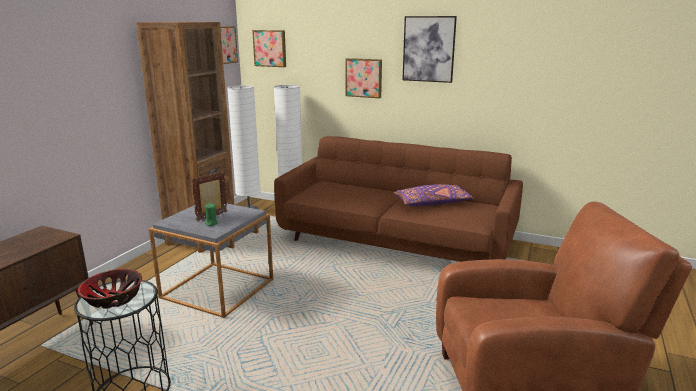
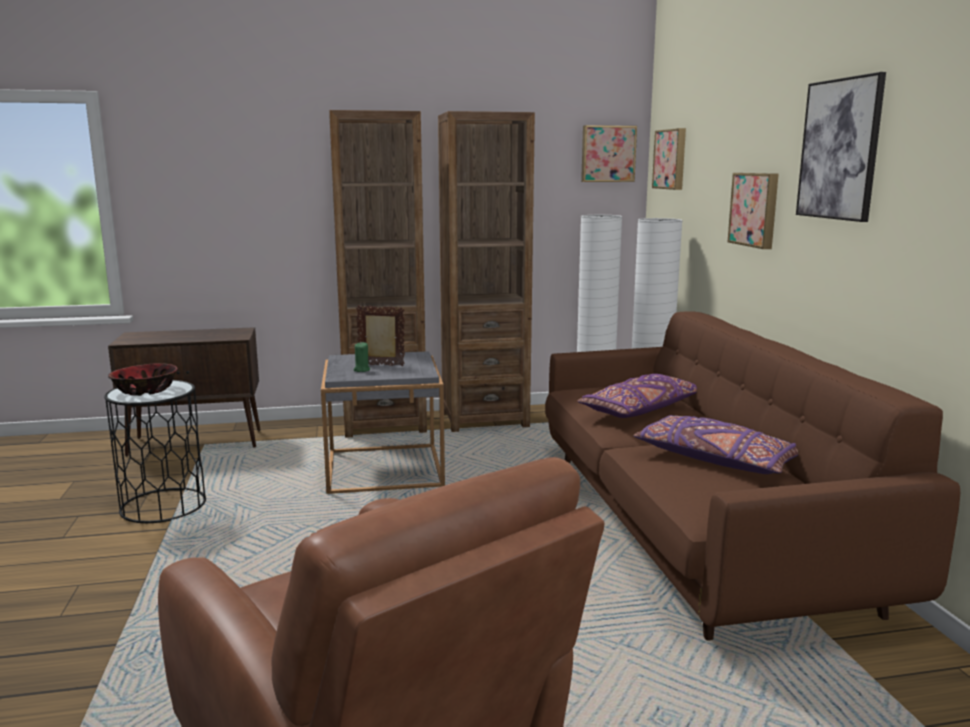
camera: 55 degrees right, 5 degrees down
(147, 267) = (384, 424): none -> brown bookcase
(355, 194) = (640, 410): none -> purple pillow

